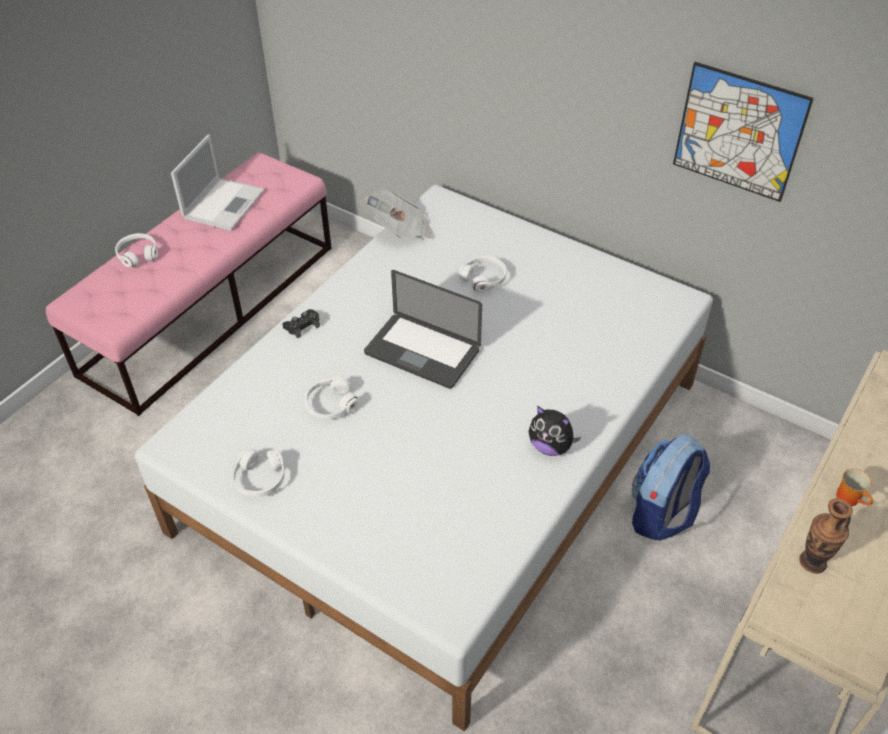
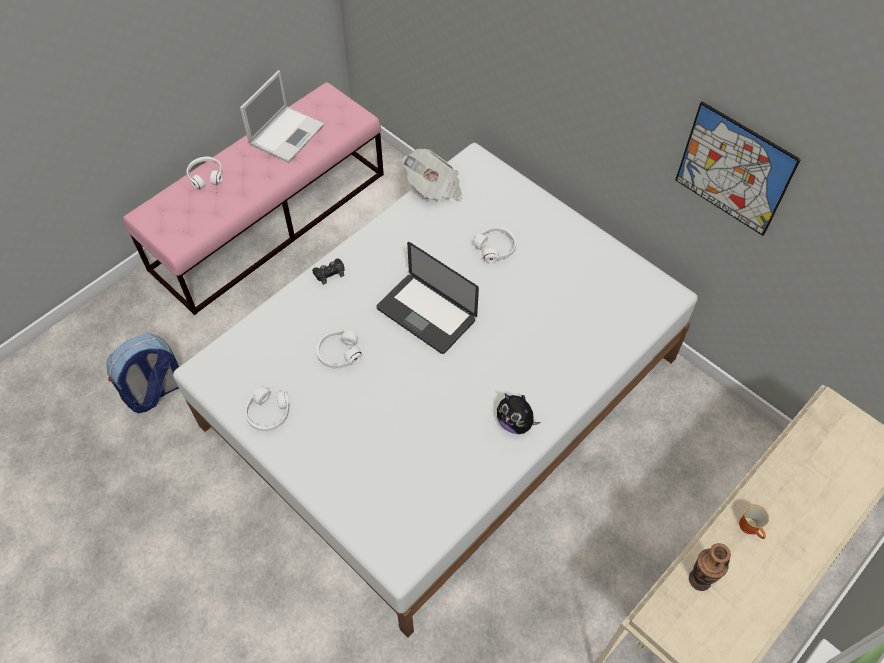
camera: 10 degrees right, 10 degrees up
(661, 514) = (616, 477): backpack -> backpack (155, 392)

